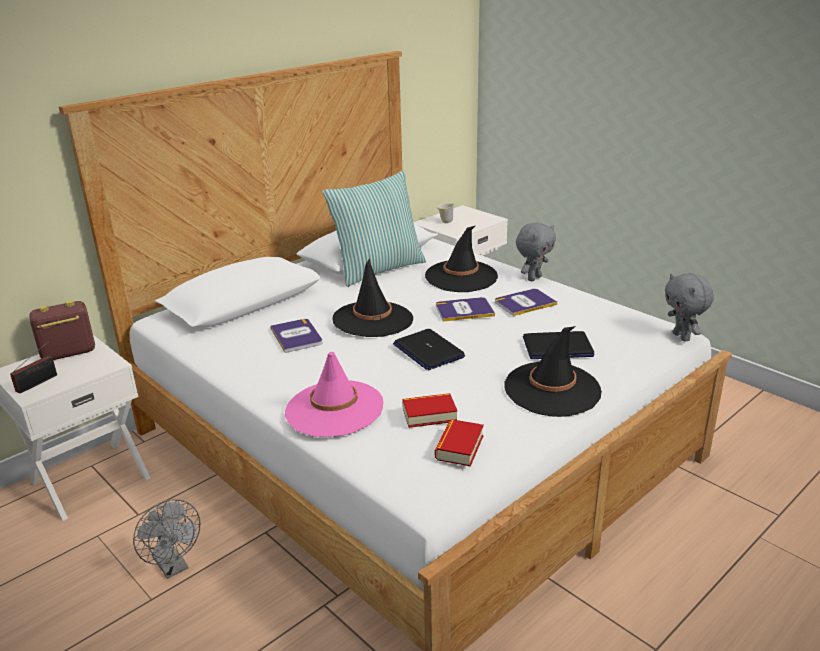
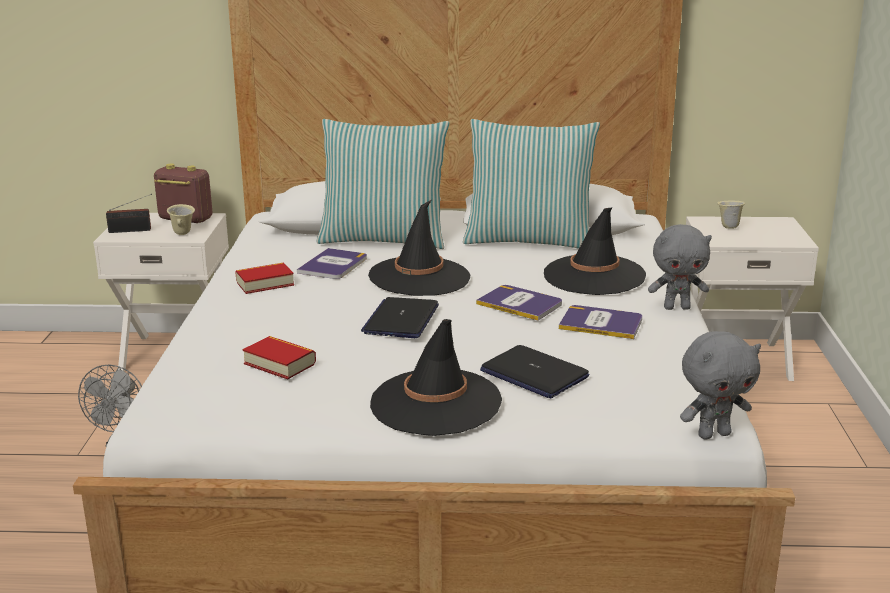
camera: 45 degrees right, 5 degrees down
(96, 365) = (183, 234): none -> beige mug
(287, 304) = (384, 239): none -> pillow
(334, 409) = (233, 326): pink hat -> none
(459, 447) = (245, 398): book -> book (265, 283)
(682, 337) = (713, 434): grey plush toy -> grey plush toy turned 135 degrees counterclockwise

